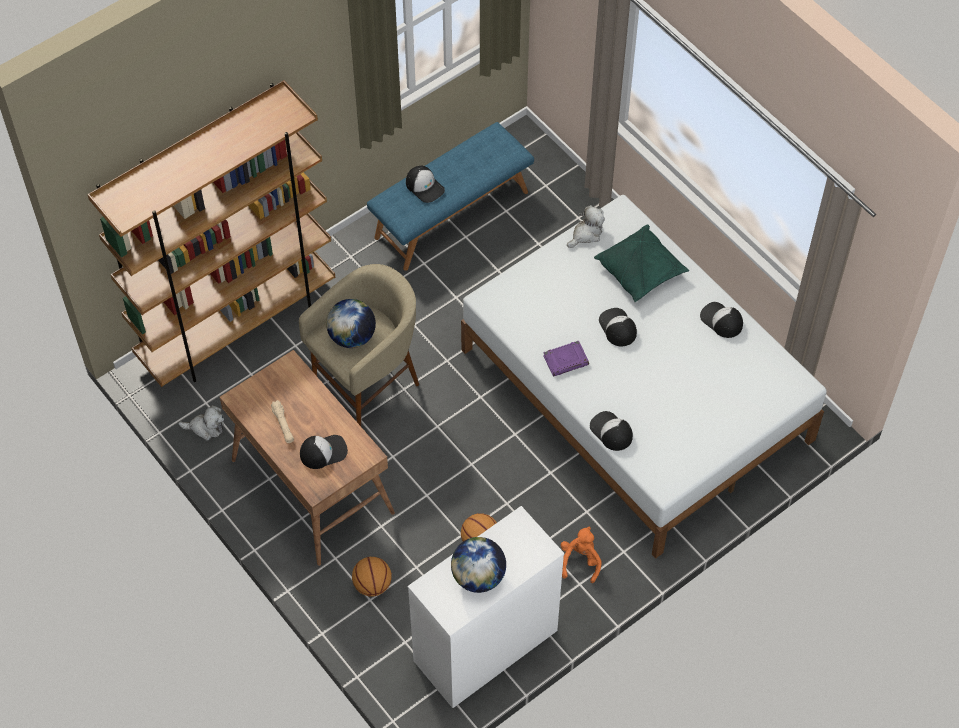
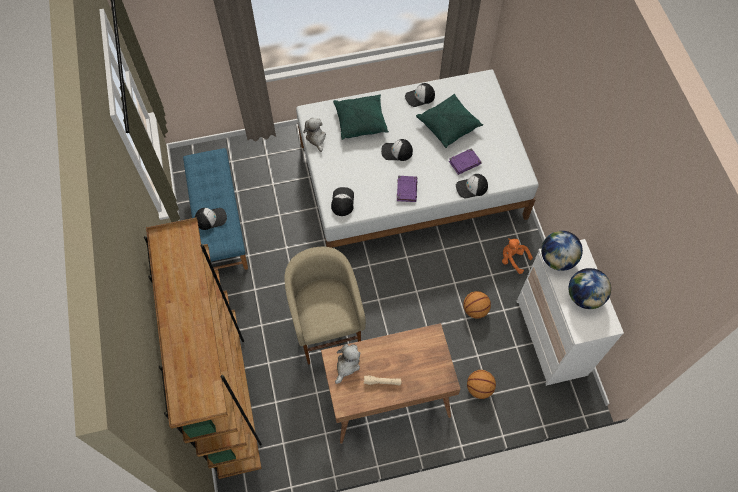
camera: 65 degrees left, 5 degrees up
(206, 427) = (304, 451): plush toy -> plush toy (347, 365)
(323, 451) = (418, 363): cap -> cap (342, 201)
(352, 336) = (324, 308): globe -> globe (557, 259)
(646, 410) = (465, 162): none -> purple book
(695, 370) = (448, 125): none -> green pillow

